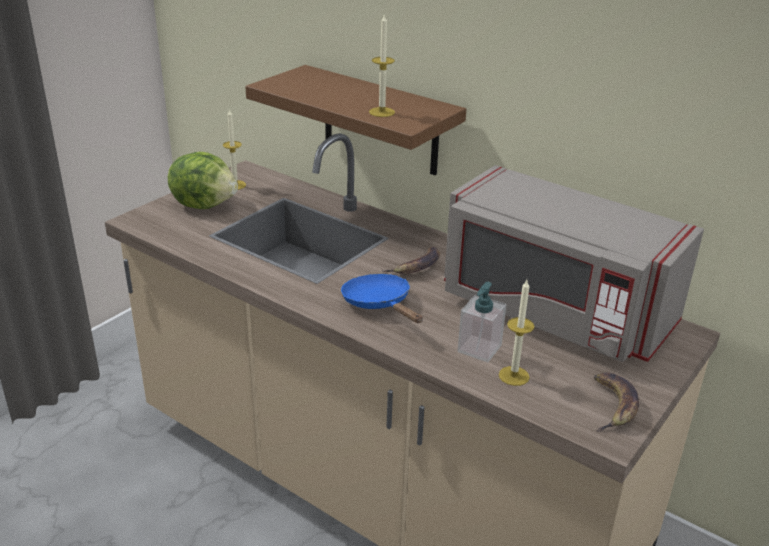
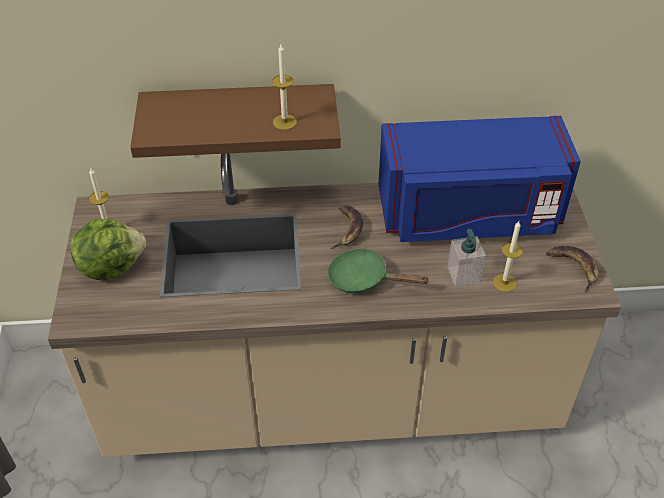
camera: 40 degrees left, 15 degrees up
(379, 304) = (364, 279): blue frying pan -> green frying pan
(553, 311) = (468, 214): grey microwave -> blue microwave

